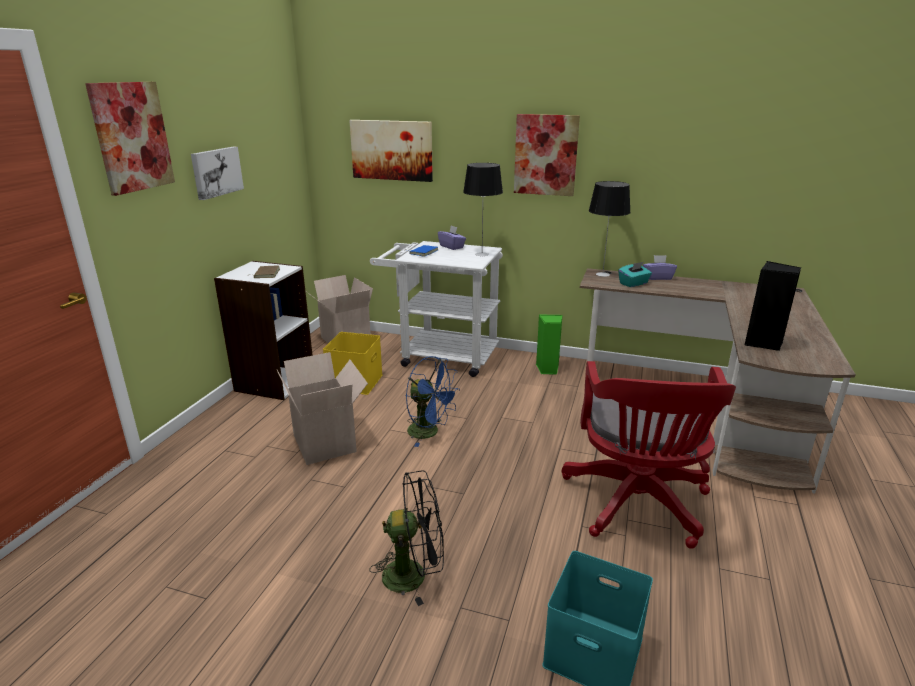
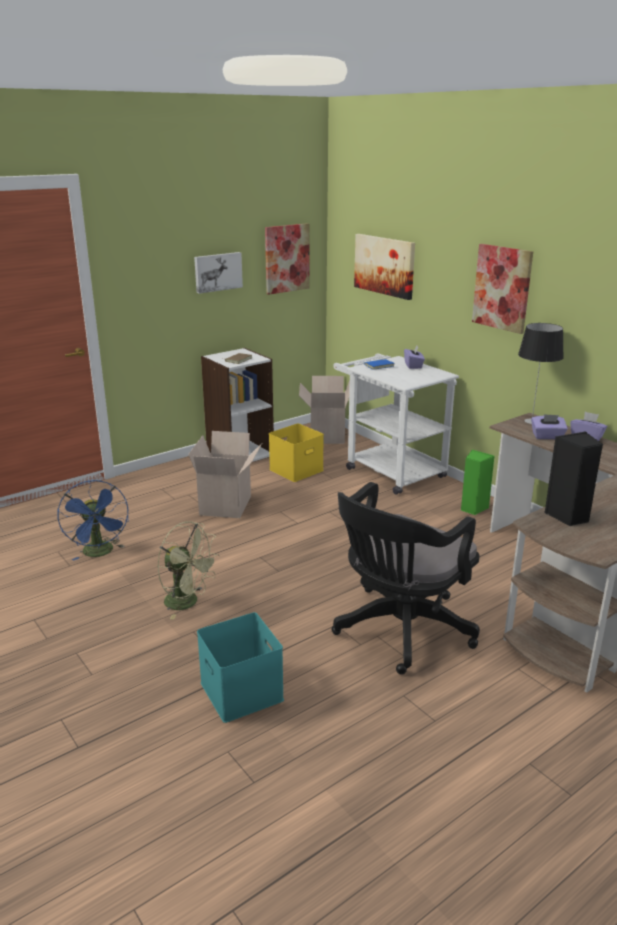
camera: 35 degrees right, 0 degrees up
(132, 137) = (142, 243): picture -> picture (286, 258)
(414, 574) = (188, 602): black fan -> green fan
(429, 432) = (306, 523): blue fan -> blue fan (100, 553)
(482, 254) = (428, 377): table lamp -> none
(633, 284) = (547, 436): turquoise tissue box -> purple tissue box
(637, 505) = (399, 631): red office chair -> black office chair

